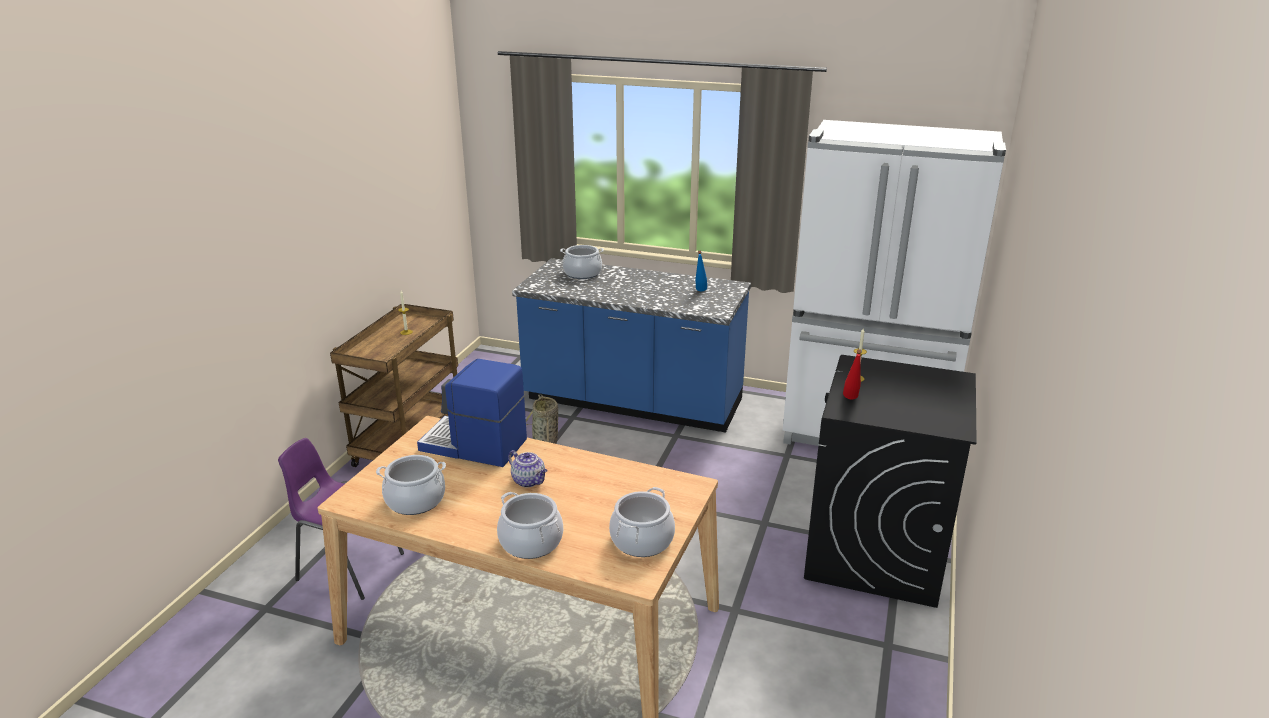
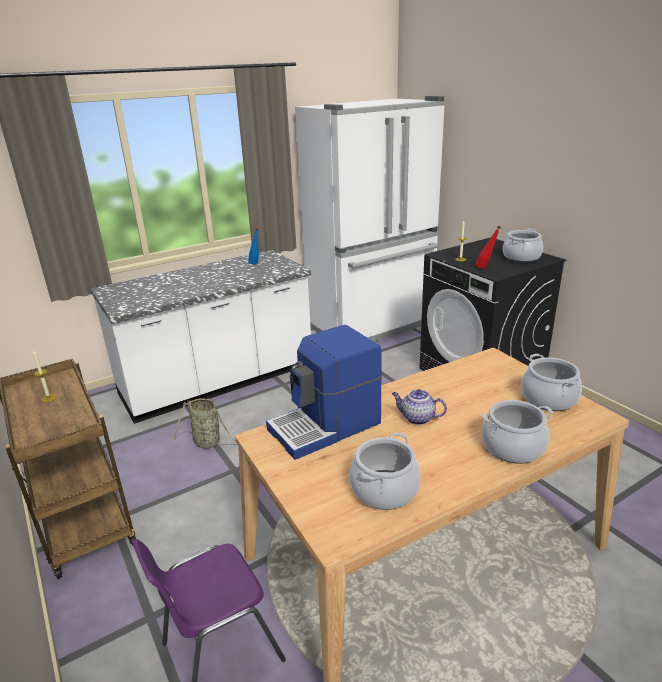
camera: 50 degrees left, 0 degrees up
(529, 481) = (417, 418): teapot -> teapot turned 150 degrees counterclockwise
(582, 273) = (144, 286): cooking pot -> cooking pot (521, 257)
(632, 402) = (218, 382): blue counter -> white counter

